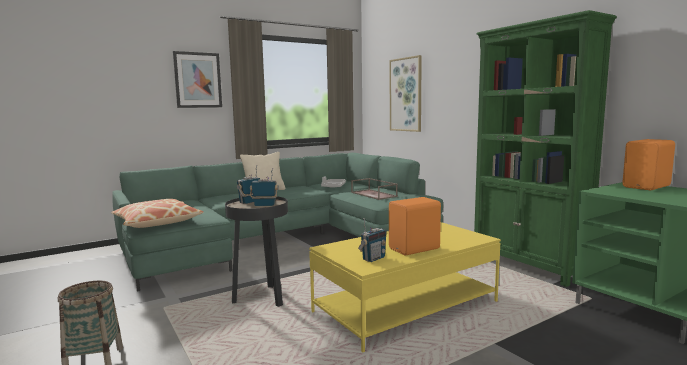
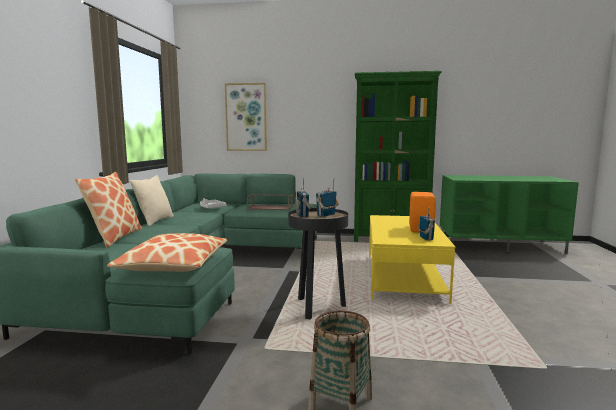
camera: 50 degrees left, 0 degrees up
(198, 80) = (55, 81): picture -> none
(205, 198) = (114, 237): none -> pillow
(648, 187) = (462, 176): orange speaker -> none

